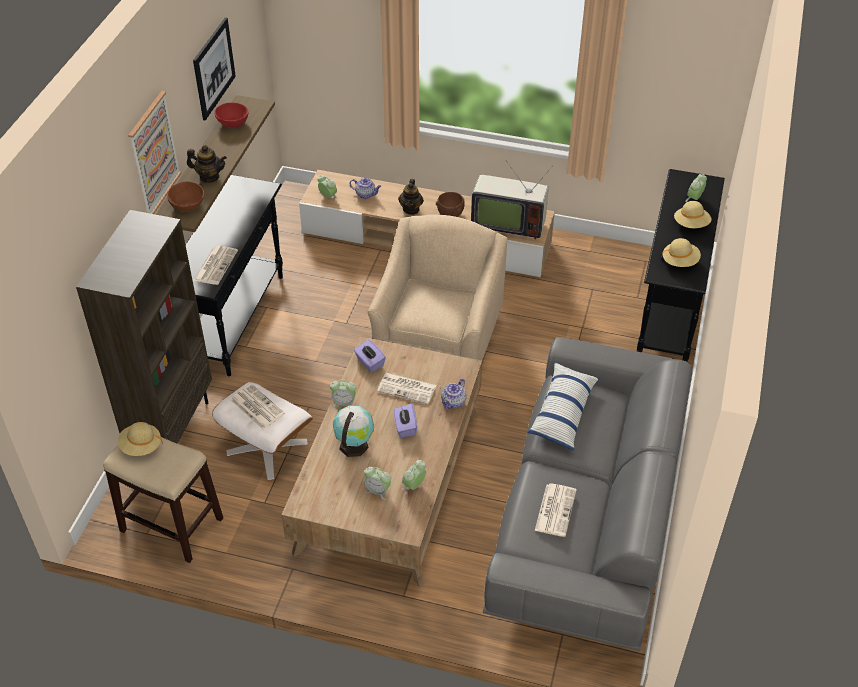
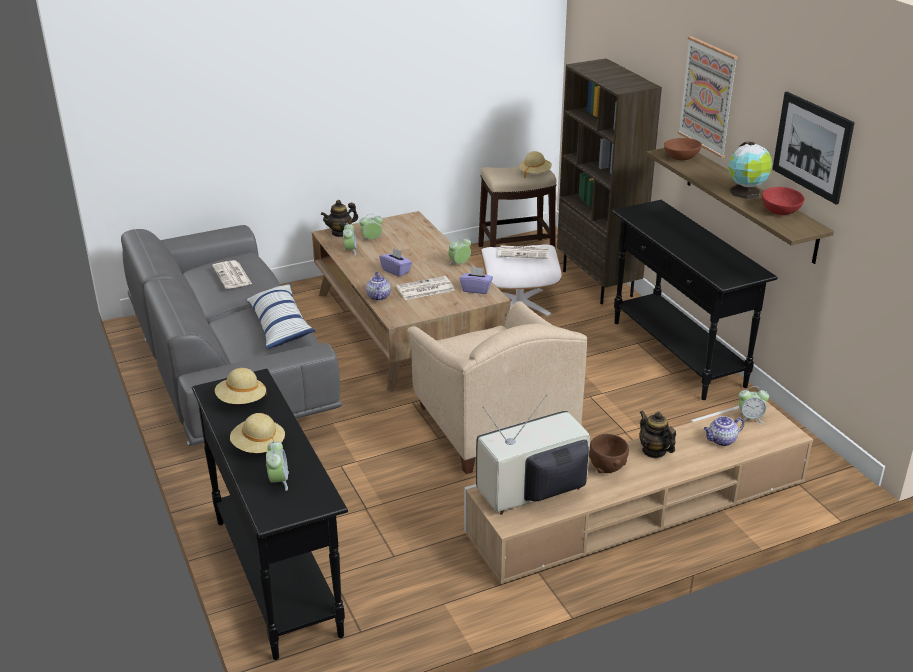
camera: 140 degrees right, 15 degrees down
(209, 177) = (707, 176): teapot -> teapot (340, 233)
(215, 265) = (651, 223): newspaper -> none
(354, 444) = (420, 250): globe -> globe (746, 193)

